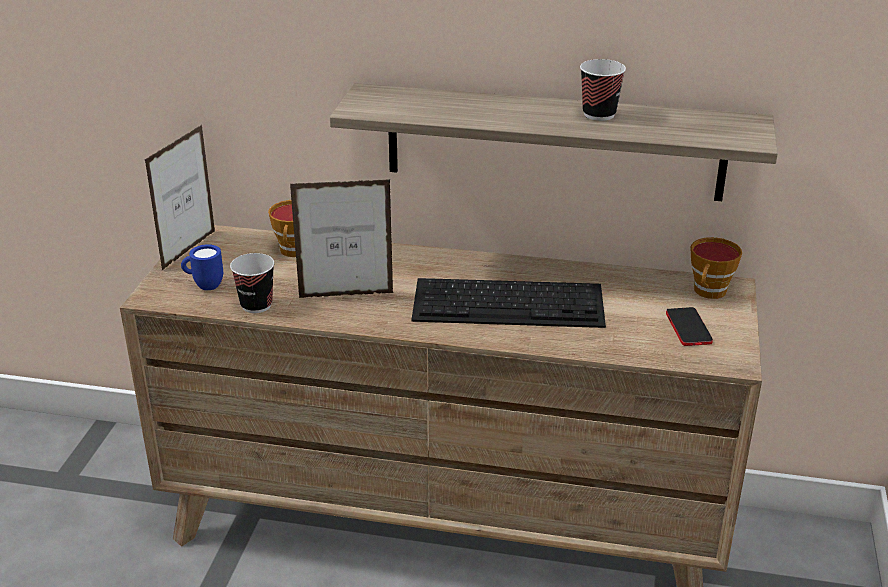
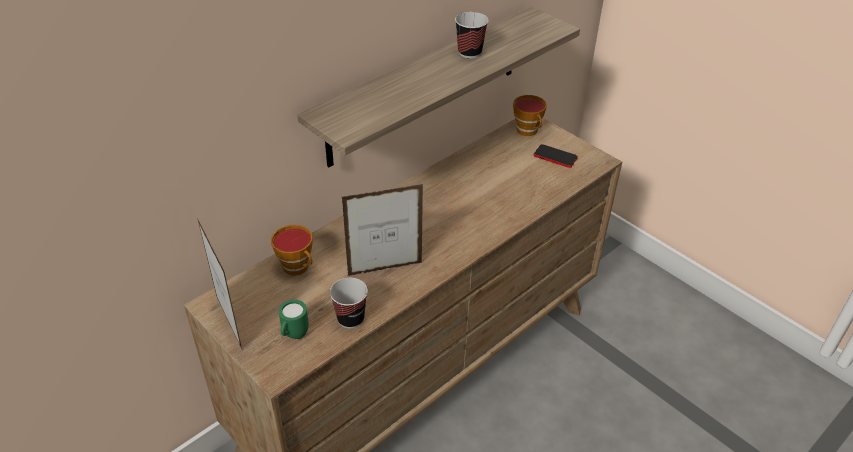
camera: 55 degrees left, 10 degrees up
(204, 286) = (293, 335): blue mug -> green mug
(346, 295) = (384, 269): picture frame -> picture frame turned 135 degrees counterclockwise
(510, 302) = (466, 204): keyboard -> none

